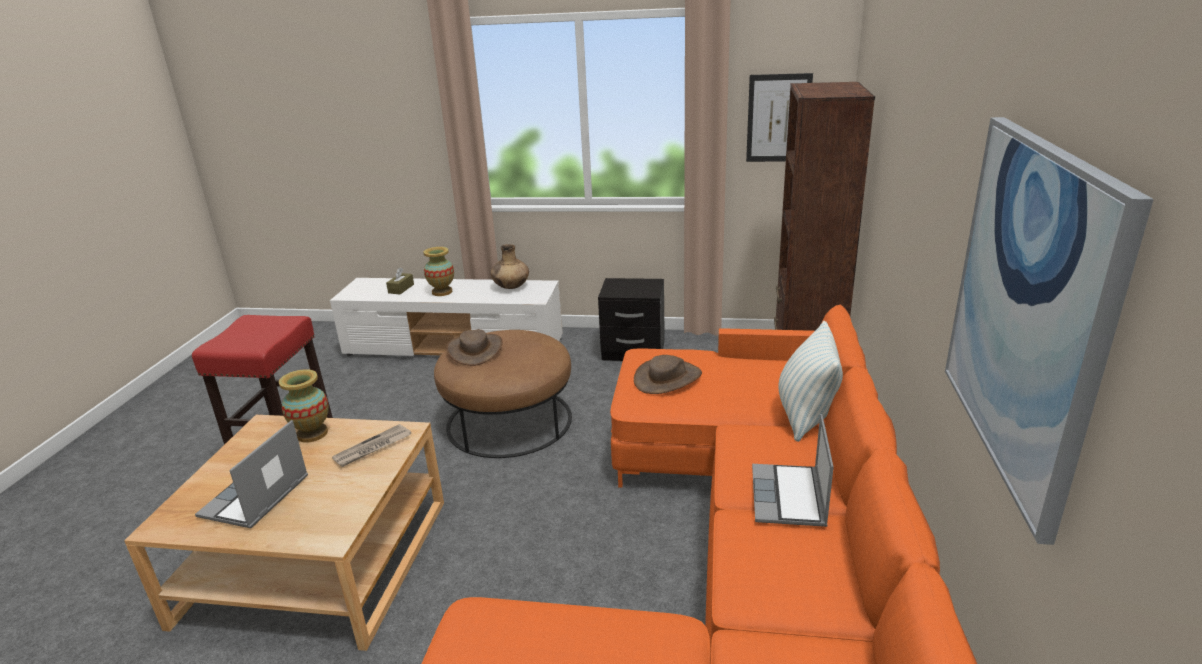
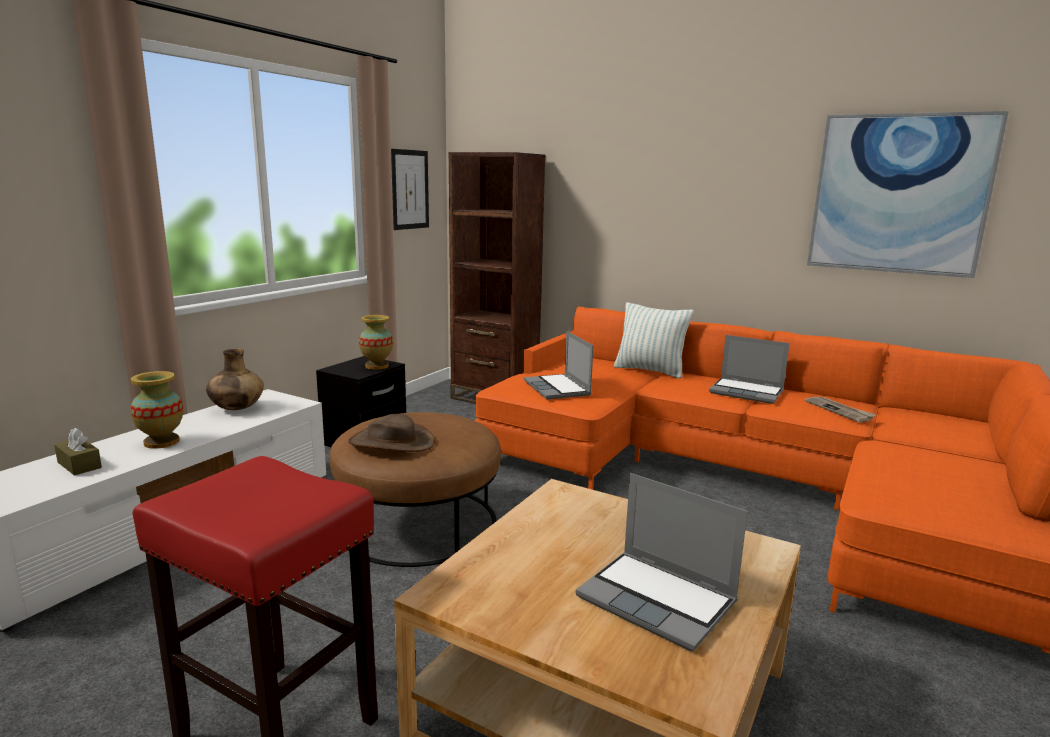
camera: 70 degrees left, 10 degrees down
(312, 434) = (512, 551): vase -> vase (376, 366)
(372, 448) = (585, 513): newspaper -> newspaper (839, 411)
(668, 378) = (558, 388): brown hat -> laptop

